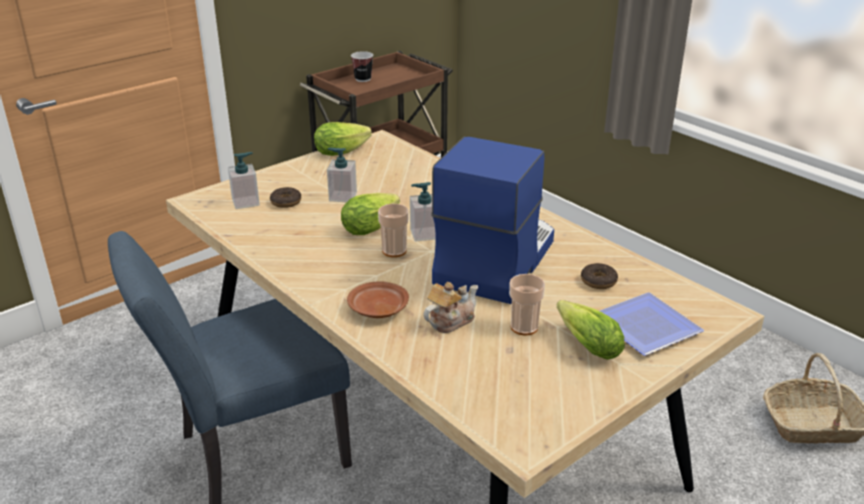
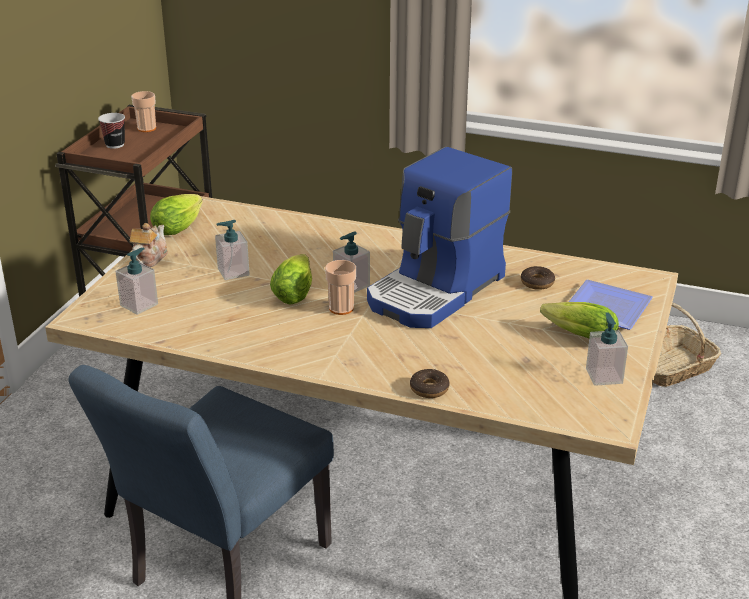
camera: 30 degrees left, 0 degrees up
(286, 202) = (181, 293): donut -> donut (429, 389)
(377, 309) = (384, 362): brown plate -> none
(450, 321) = (455, 352): teapot -> teapot (149, 258)
(494, 260) = (437, 291): coffee machine -> coffee machine turned 135 degrees counterclockwise
(524, 327) = (518, 338): cup -> cup (146, 128)
(570, 393) = (604, 376): none -> soap dispenser

